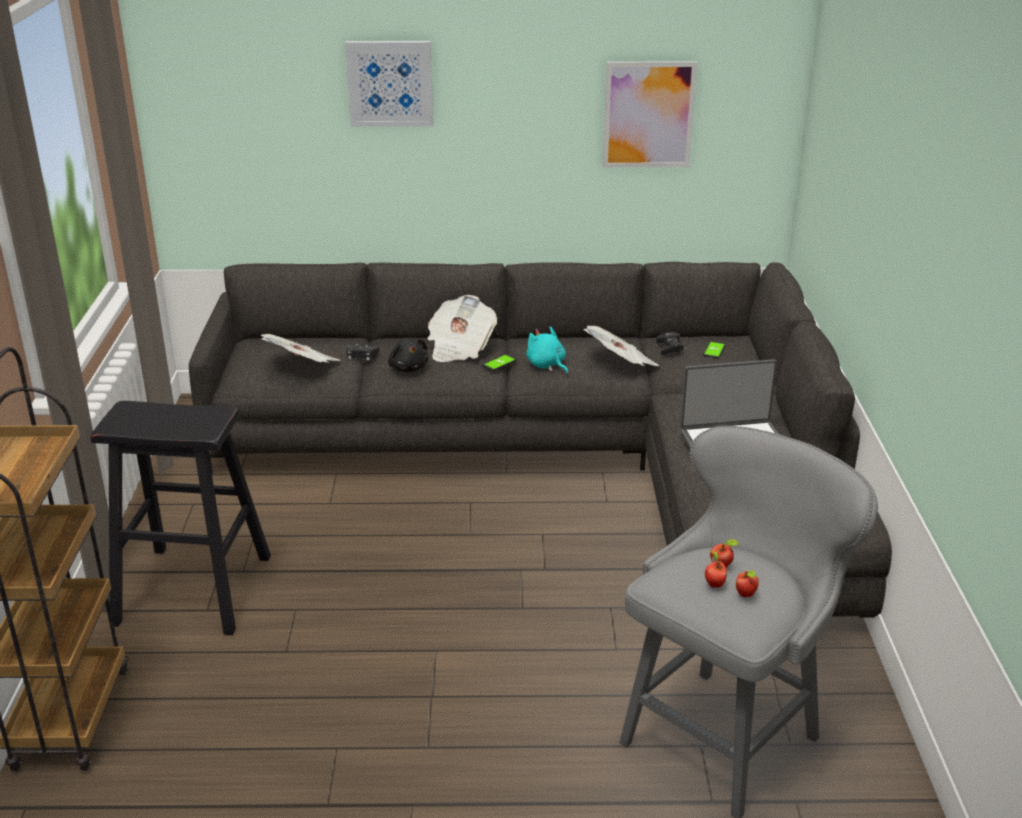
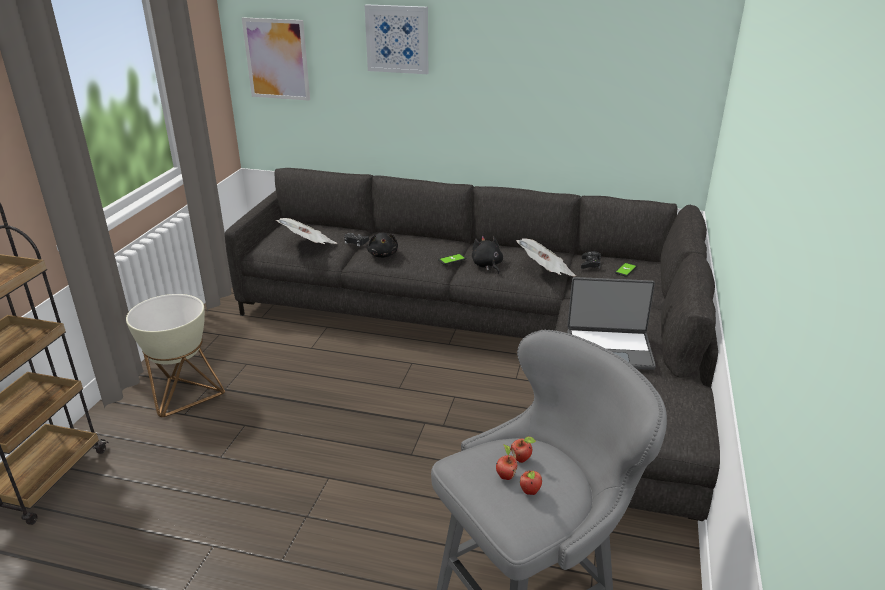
camera: 15 degrees right, 0 degrees up
(193, 589) = (184, 397): black stool -> planter
(459, 347) = (428, 244): newspaper -> none
(547, 365) = (487, 265): turquoise plush toy -> black plush toy
(648, 115) = (595, 75): picture -> picture (277, 59)

